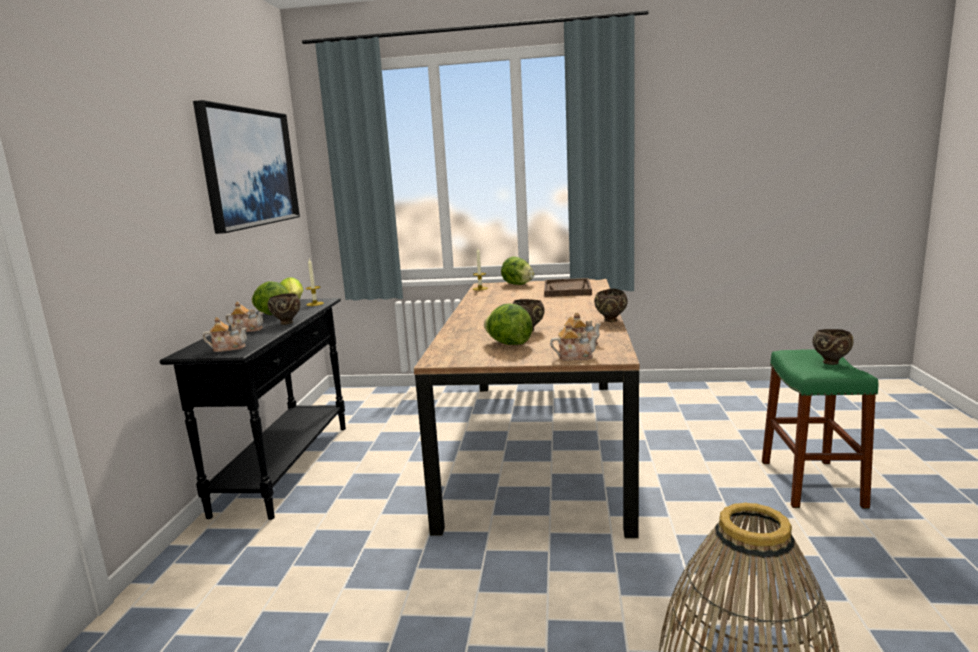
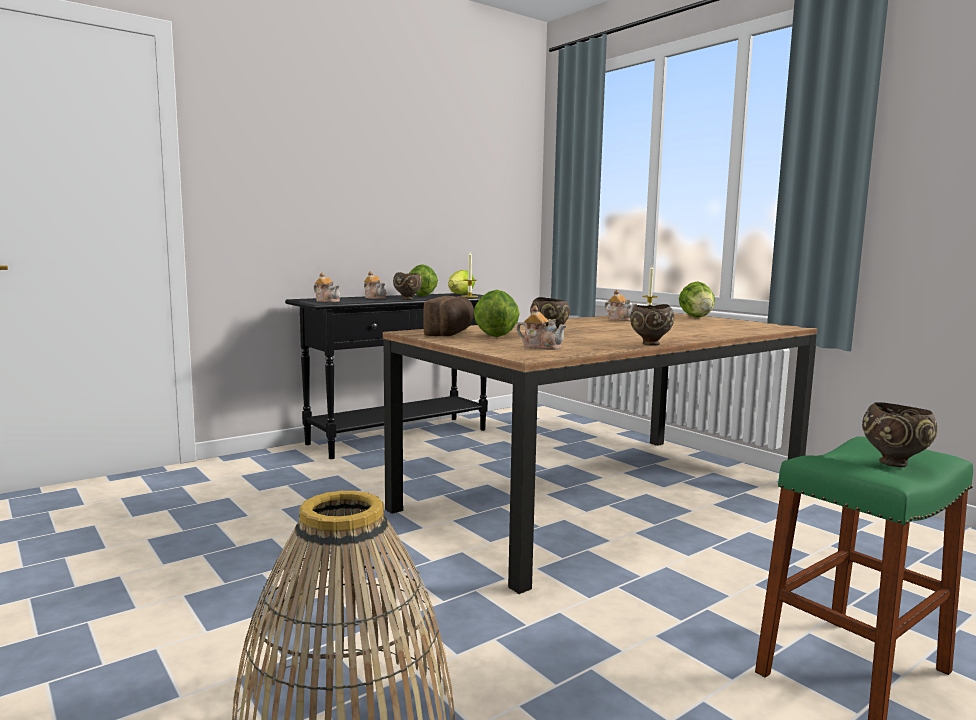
camera: 45 degrees right, 5 degrees down
(249, 168) = (454, 166): picture -> none
(468, 351) = (451, 333): none -> bread
(567, 289) = (725, 326): brown tray -> none
(574, 357) = (499, 350): teapot -> teapot (620, 319)

